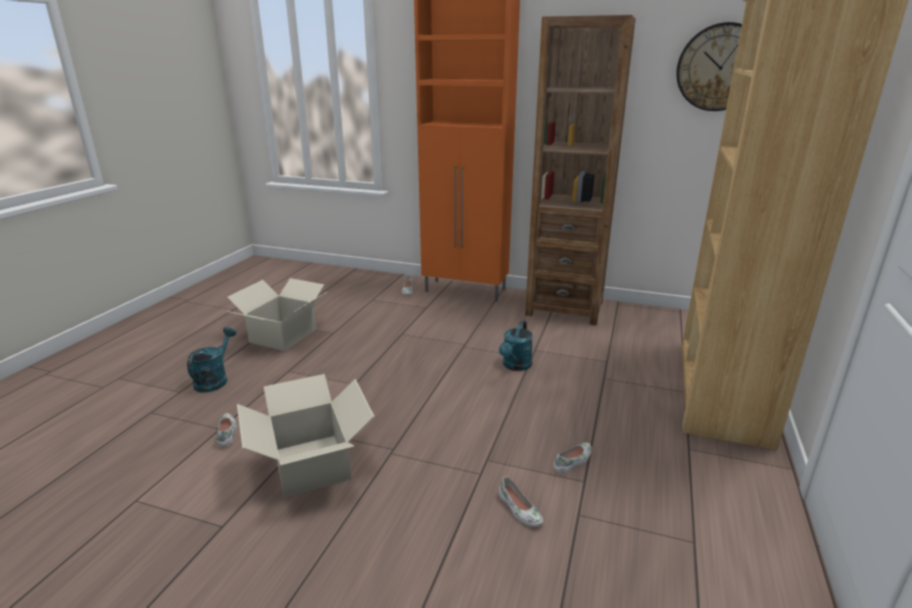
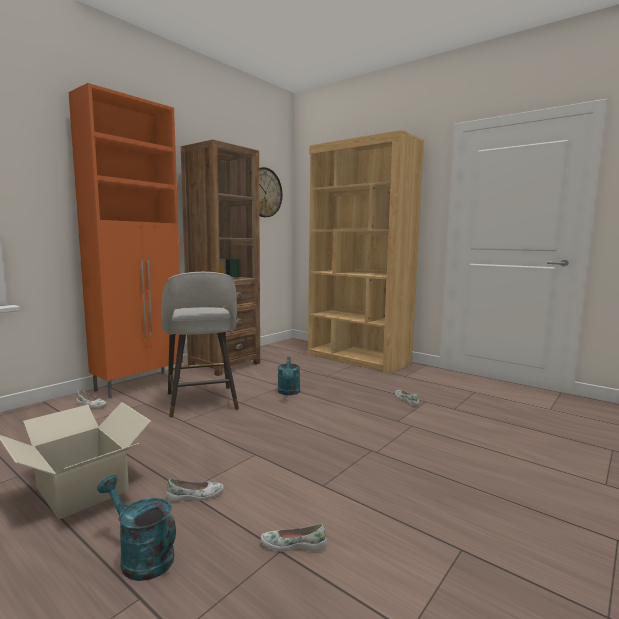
camera: 70 degrees left, 15 degrees down
(310, 465) = (379, 490): cardboard box -> none
(447, 329) = (202, 402): none -> grey stool
(515, 366) = (289, 392): turquoise watering can -> turquoise watering can turned 45 degrees clockwise
(519, 510) = (448, 421): white shoe -> white shoe (195, 496)

